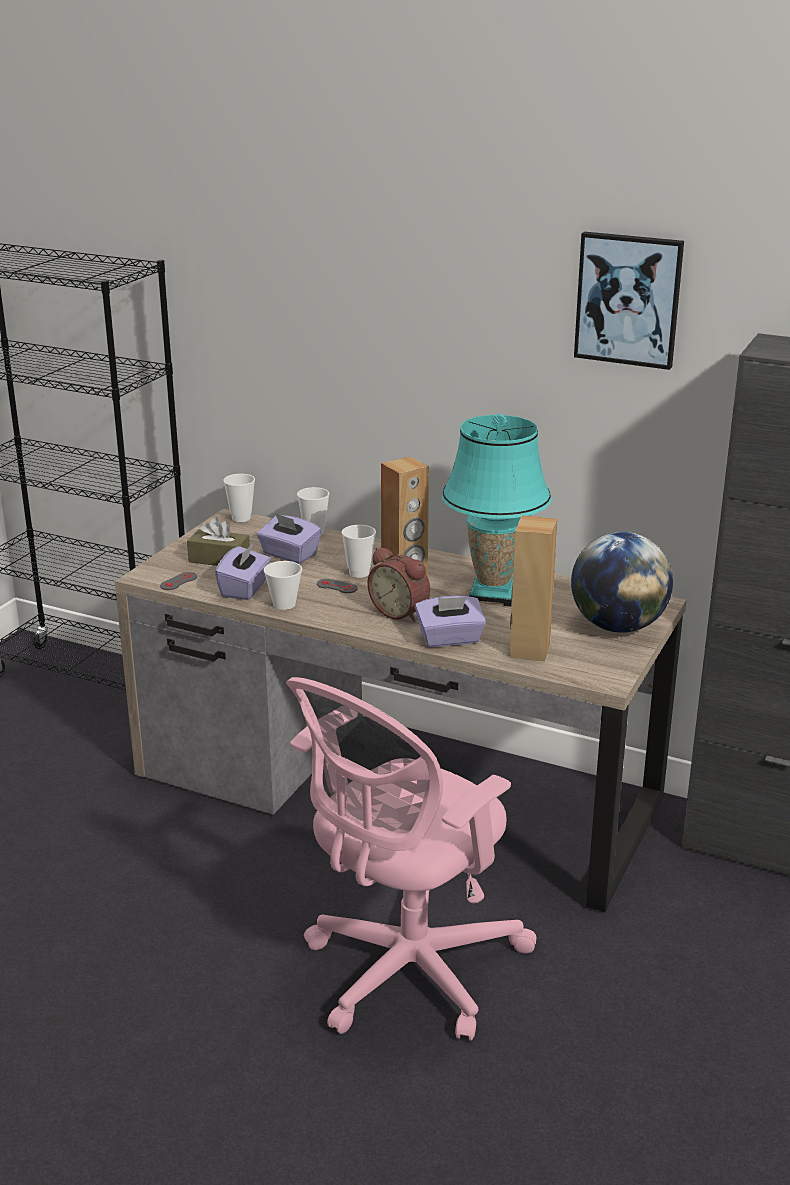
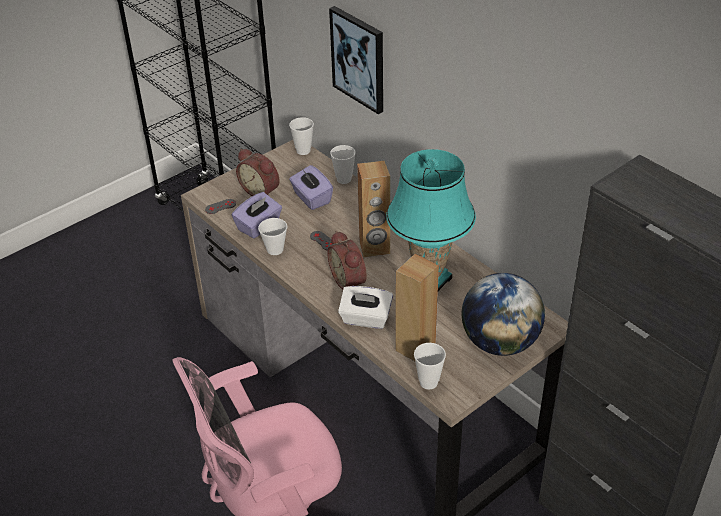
camera: 25 degrees right, 15 degrees up
(219, 559) = (261, 191): brown tissue box -> alarm clock
(359, 573) = (347, 231): cup -> cup (428, 382)
(450, 639) = (365, 319): purple tissue box -> white tissue box
(628, 299) = (554, 88): picture -> picture (359, 59)

